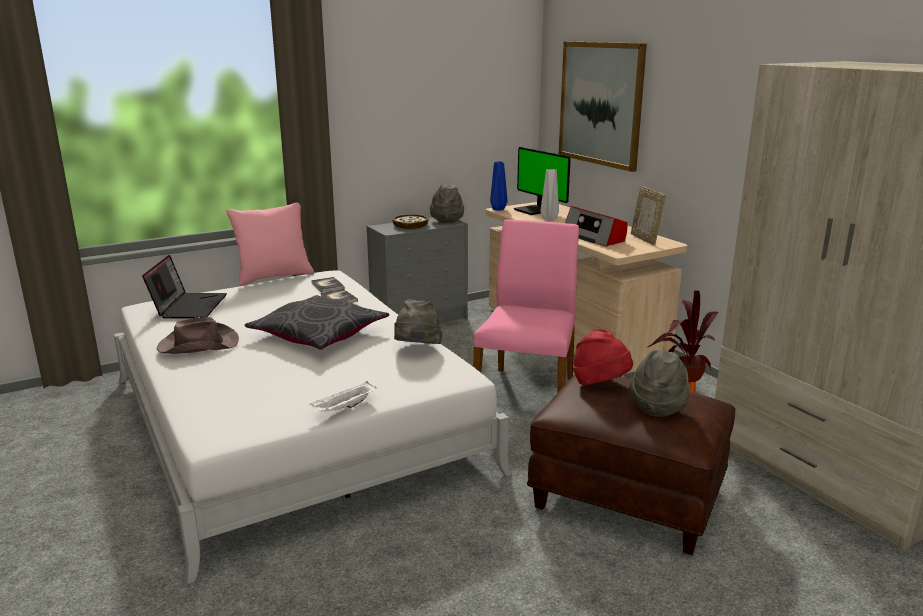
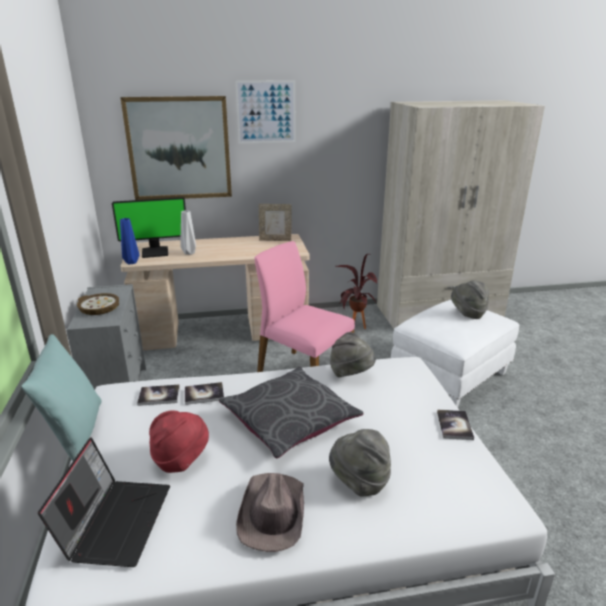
camera: 70 degrees left, 5 degrees up
(189, 306) = (116, 520): laptop -> laptop turned 75 degrees clockwise
(274, 277) = (75, 433): pink pillow -> turquoise pillow
(344, 408) = (454, 425): white tray -> book
(447, 219) = (106, 289): grey hat -> grey hat (359, 482)
(594, 237) = (255, 250): radio -> none
(600, 384) = (432, 322): red hat -> red hat (181, 459)
(625, 498) = (450, 376): brown ottoman -> white ottoman
(683, 66) = (266, 112): none -> picture

